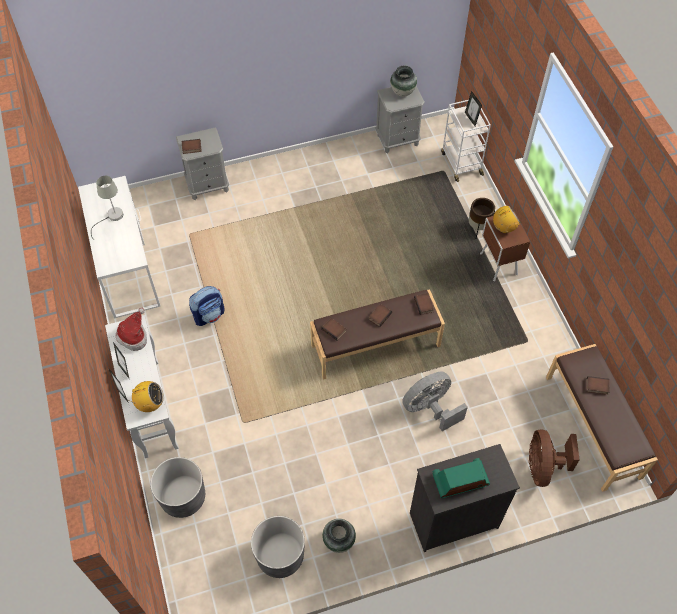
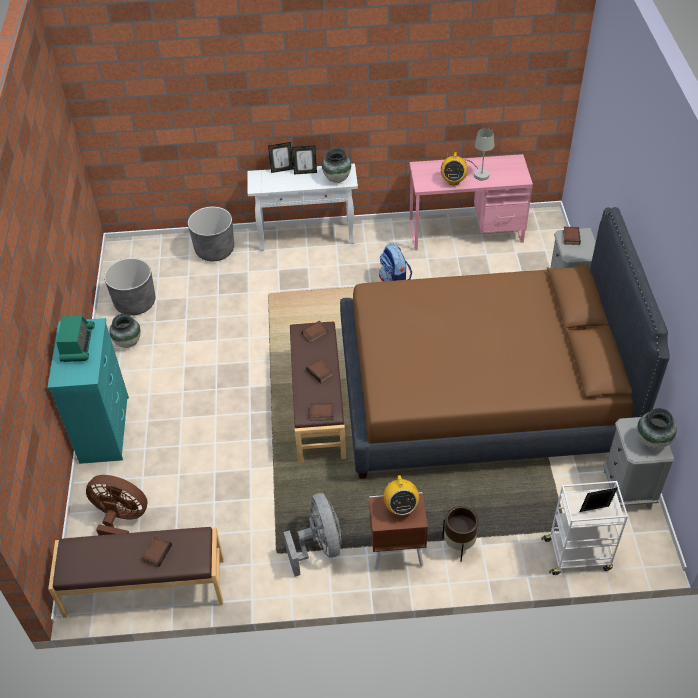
camera: 105 degrees right, 10 degrees down
(127, 268) = (466, 231): white desk -> pink desk
(134, 335) = (337, 179): hat -> vase
(150, 404) = (265, 184): radio -> radio (453, 181)
(331, 232) = (481, 393): none -> brown bed
(430, 408) = (228, 437): grey fan -> grey fan (319, 546)
(452, 520) = (105, 428): black dresser -> turquoise dresser

